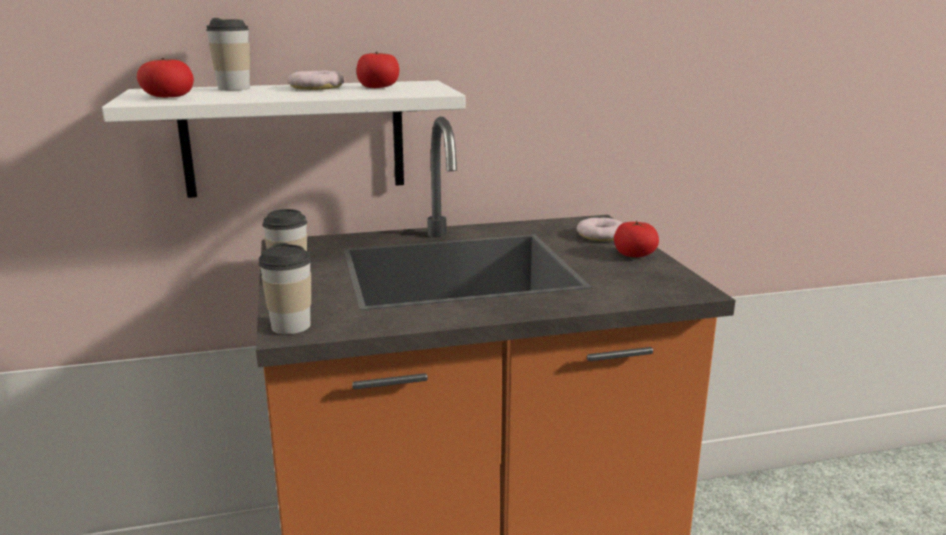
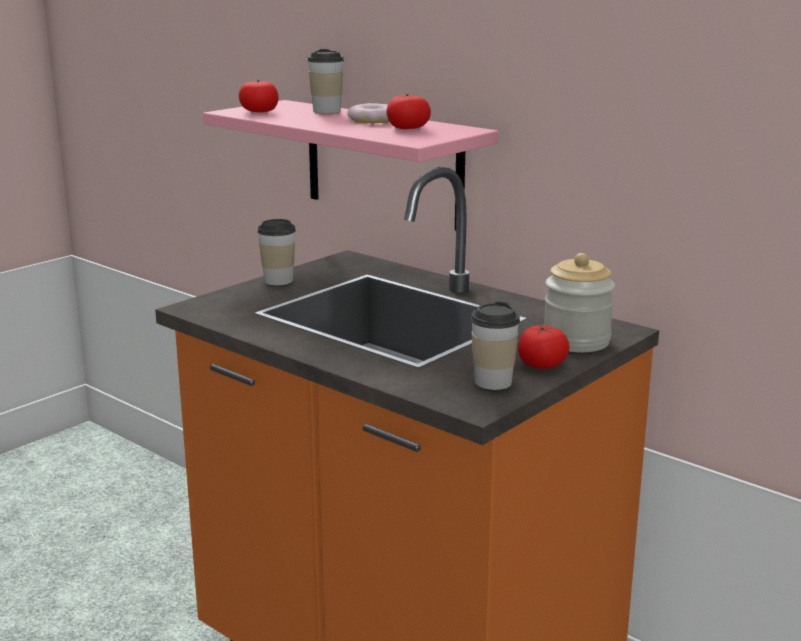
camera: 55 degrees right, 0 degrees up
(291, 326) = (200, 305): cup -> cup (493, 382)
(294, 138) = (383, 164): white shelf -> pink shelf
(601, 235) = (576, 341): donut -> jar

